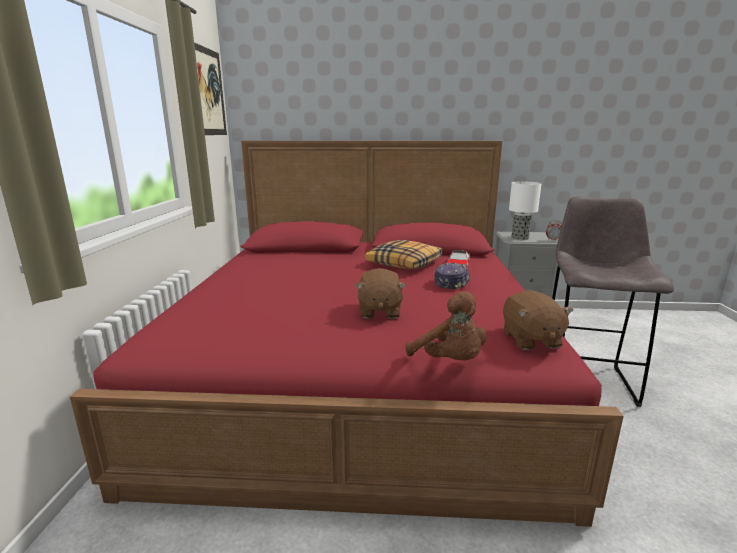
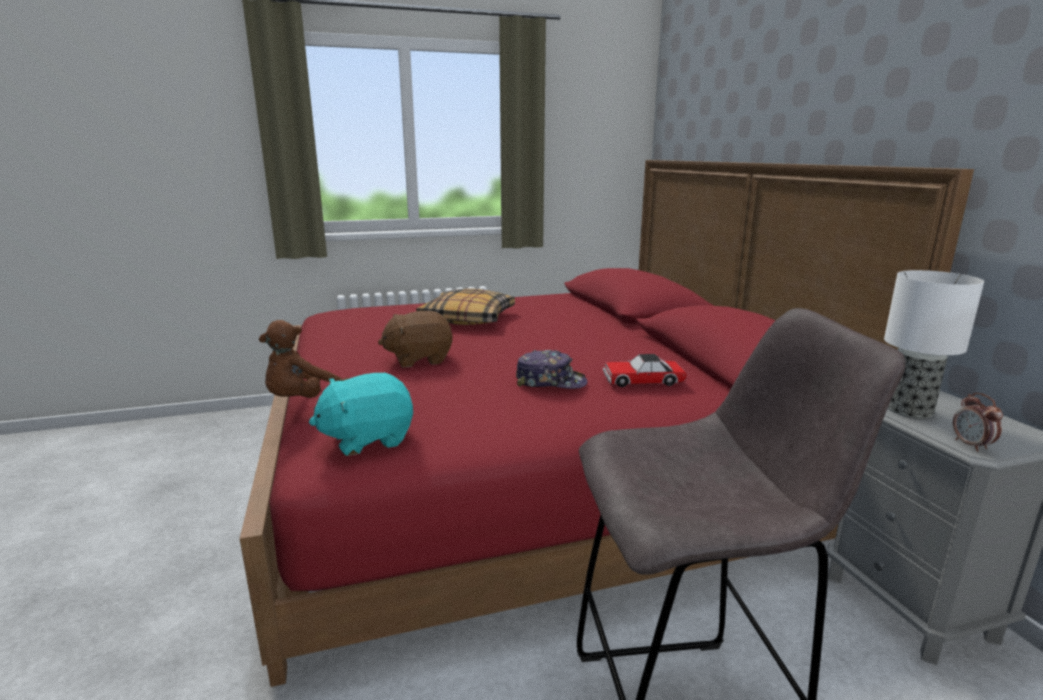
camera: 70 degrees right, 0 degrees up
(208, 92) = (604, 102): picture -> none
(404, 264) = (610, 351): pillow -> pillow (467, 319)
(530, 340) = (367, 439): brown plush toy -> turquoise plush toy

